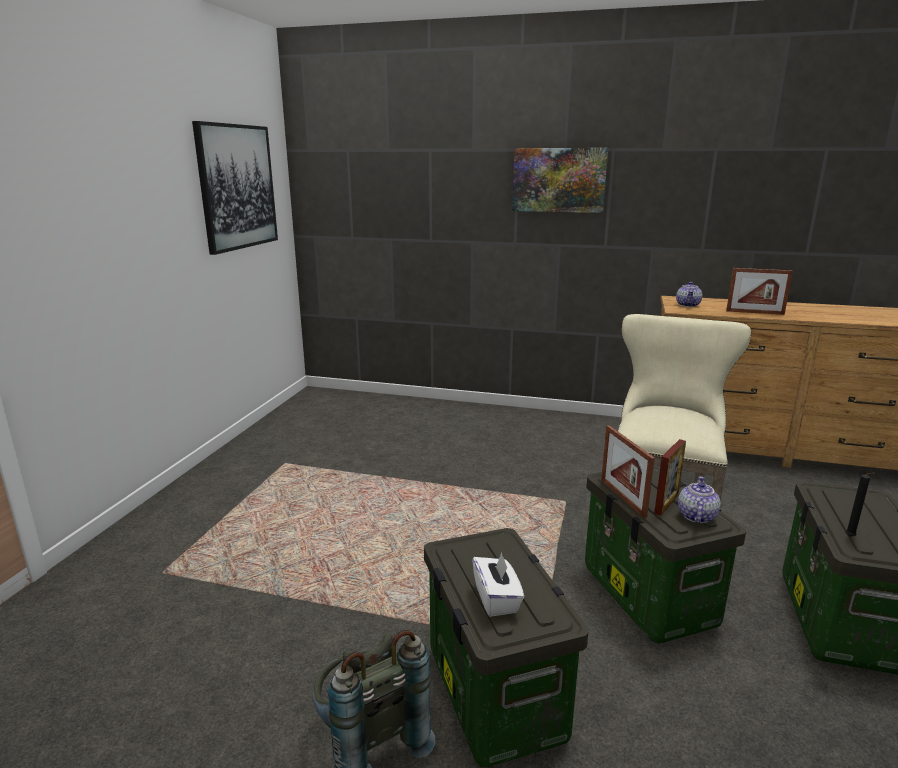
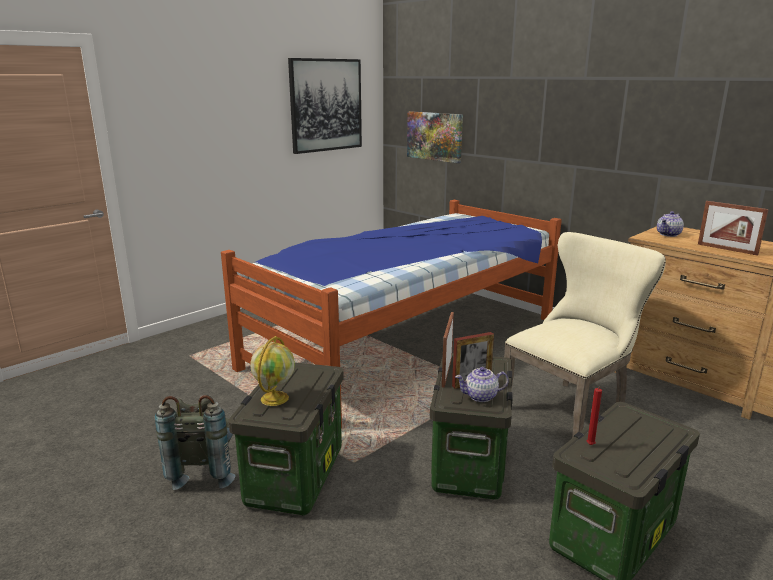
camera: 30 degrees right, 0 degrees up
(430, 472) = (405, 341): none -> bed
(497, 599) = (275, 398): white tissue box -> globe
(559, 180) = (577, 106): picture -> picture (435, 136)
(696, 516) = (481, 396): teapot -> teapot turned 150 degrees counterclockwise
(851, 537) = (590, 446): black candle -> red candle

